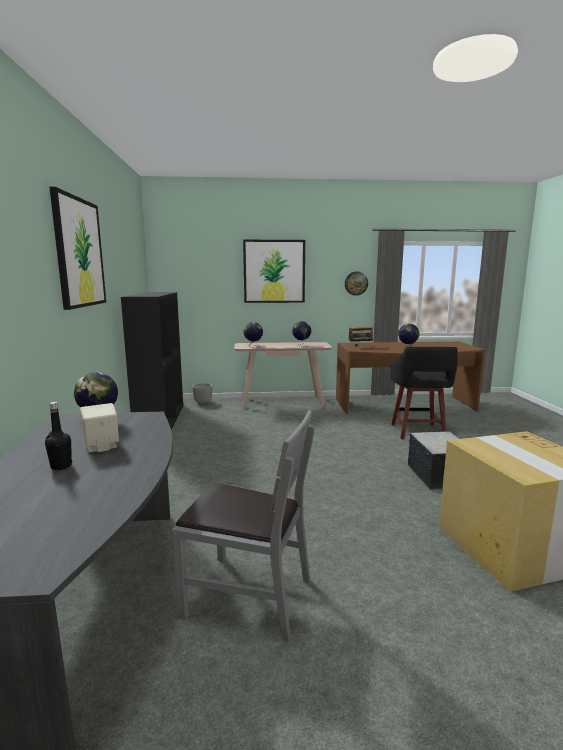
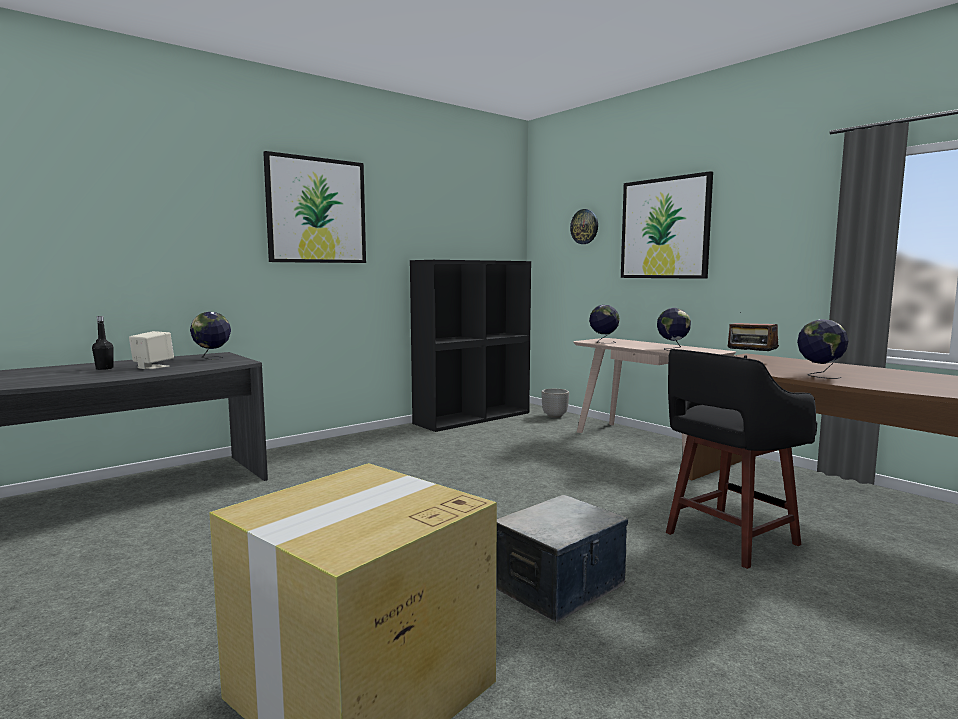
camera: 55 degrees right, 5 degrees down
(248, 595) = (151, 542): grey chair -> none
(356, 283) = (804, 242): wall clock -> wall clock (584, 226)

